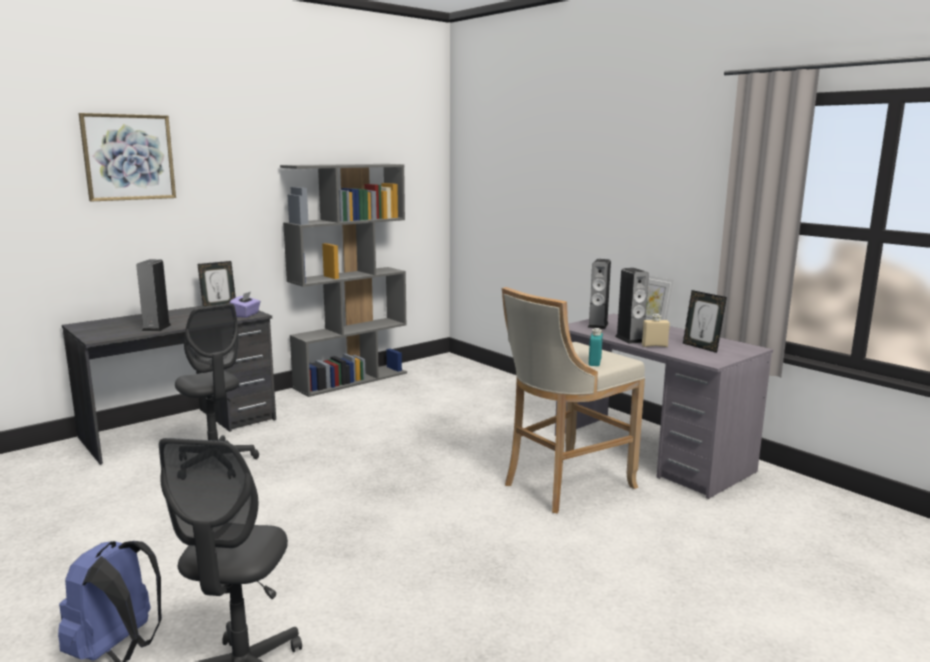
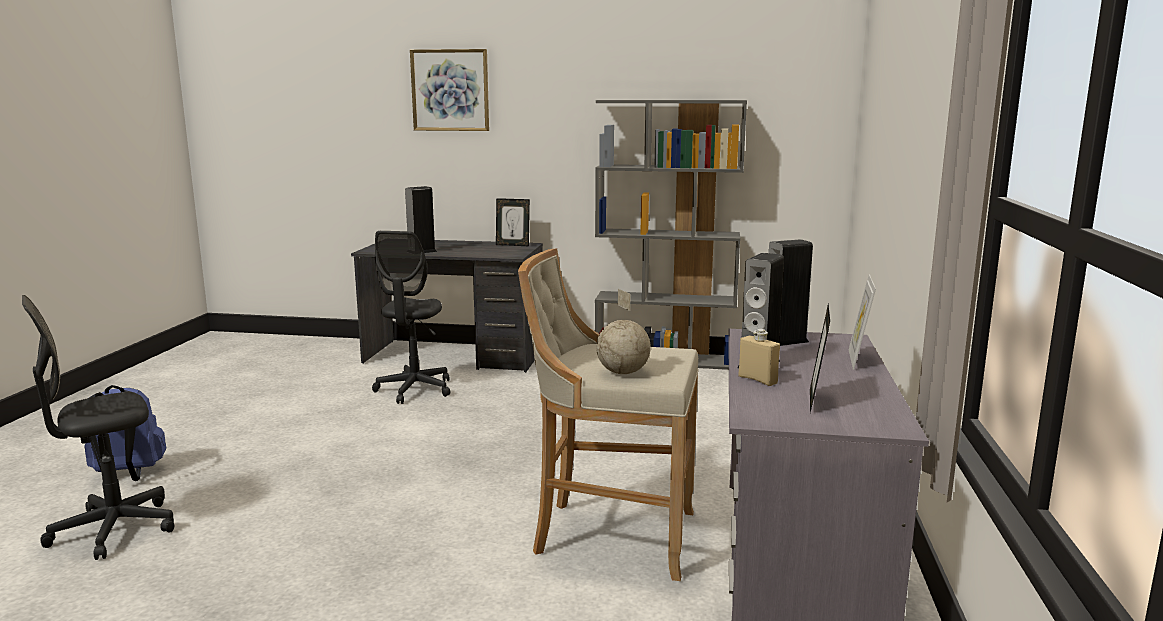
camera: 50 degrees right, 0 degrees up
(246, 315) = (507, 254): purple tissue box -> none
(594, 362) = (623, 372): turquoise bottle -> globe

